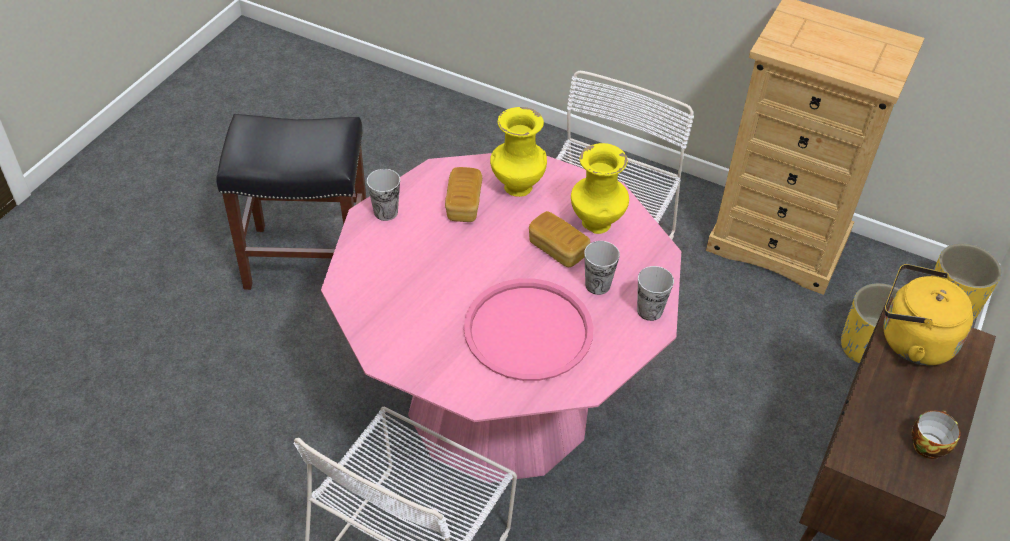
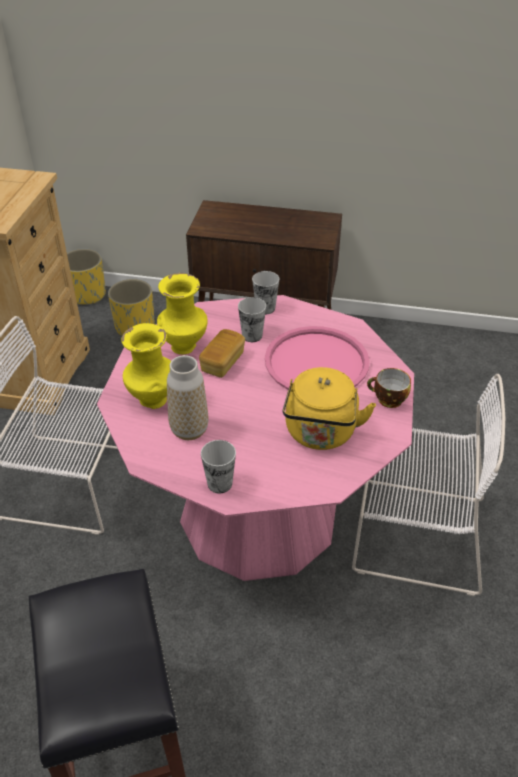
camera: 105 degrees left, 5 degrees down
(463, 205) = (189, 430): bread -> vase
(911, 340) = (221, 225): yellow kettle -> yellow kettle (320, 434)
(927, 444) = (297, 219): cup -> cup (388, 400)

